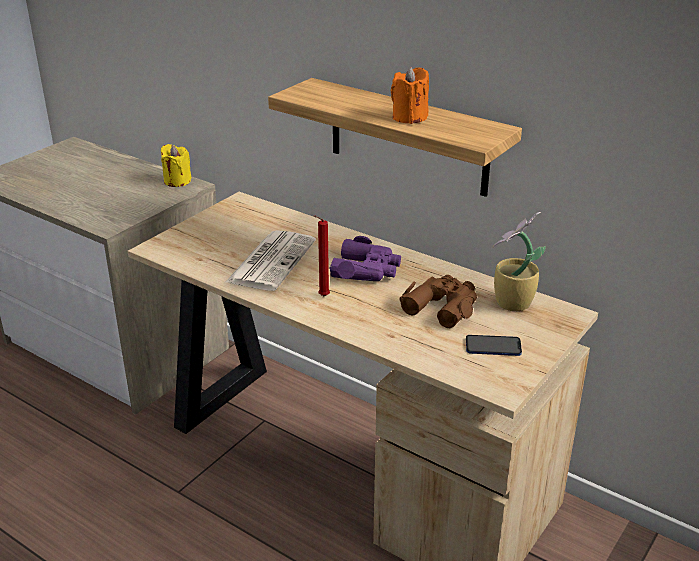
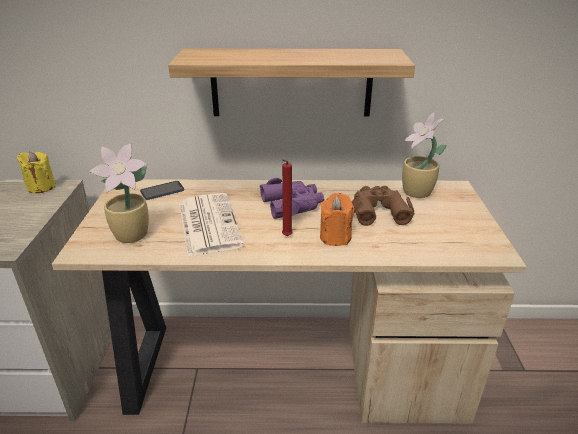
camera: 35 degrees left, 0 degrees up
(203, 249) = (133, 235): none -> potted plant
(409, 117) = (316, 56): orange candle -> orange candle (335, 237)
(493, 347) = (448, 226): phone -> phone (162, 191)

